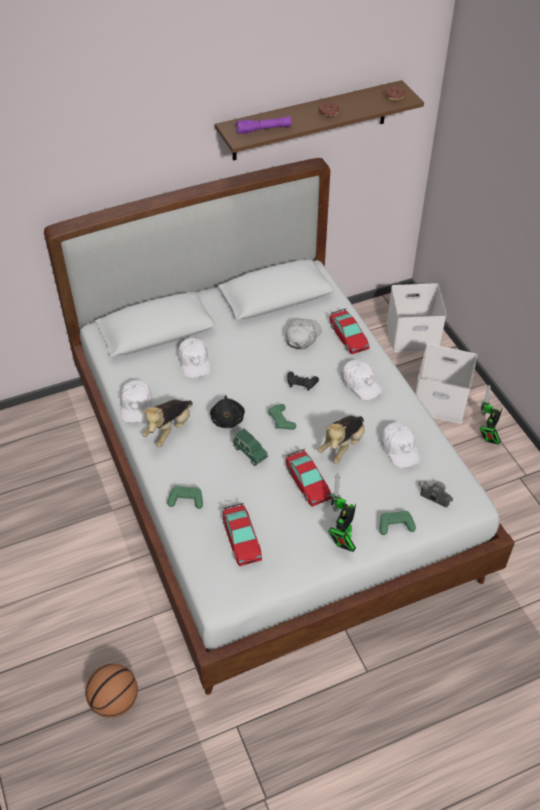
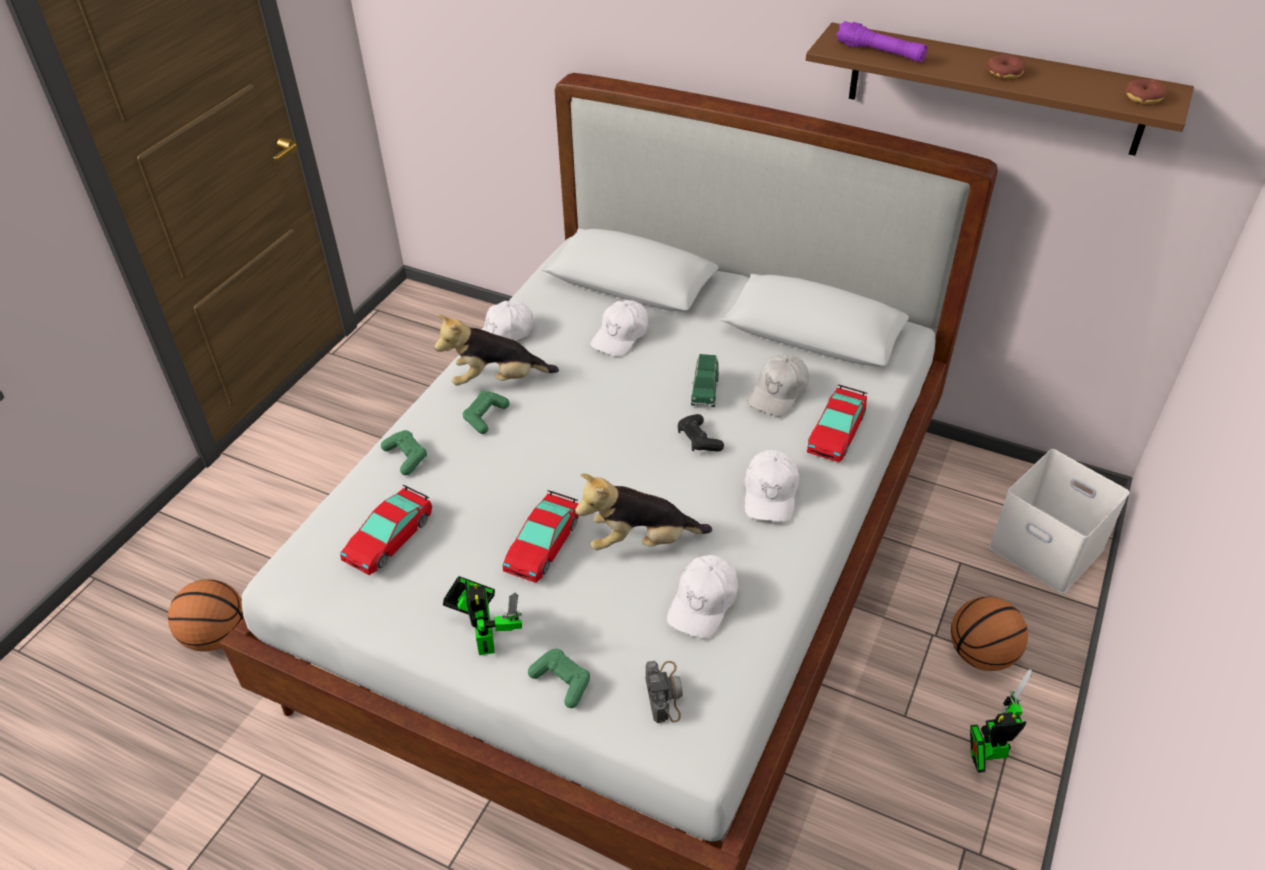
camera: 50 degrees right, 5 degrees down
(227, 419) = (565, 413): black plush toy -> none
(250, 452) = (532, 463): green toy car -> green toy car (704, 391)
(281, 420) = (615, 459): green game controller -> green game controller (485, 416)
(303, 336) = (778, 393): white cap -> white cap turned 135 degrees clockwise
(341, 538) = (485, 636): toy robot -> toy robot turned 90 degrees clockwise
(442, 399) = (981, 654): white storage box -> basketball

